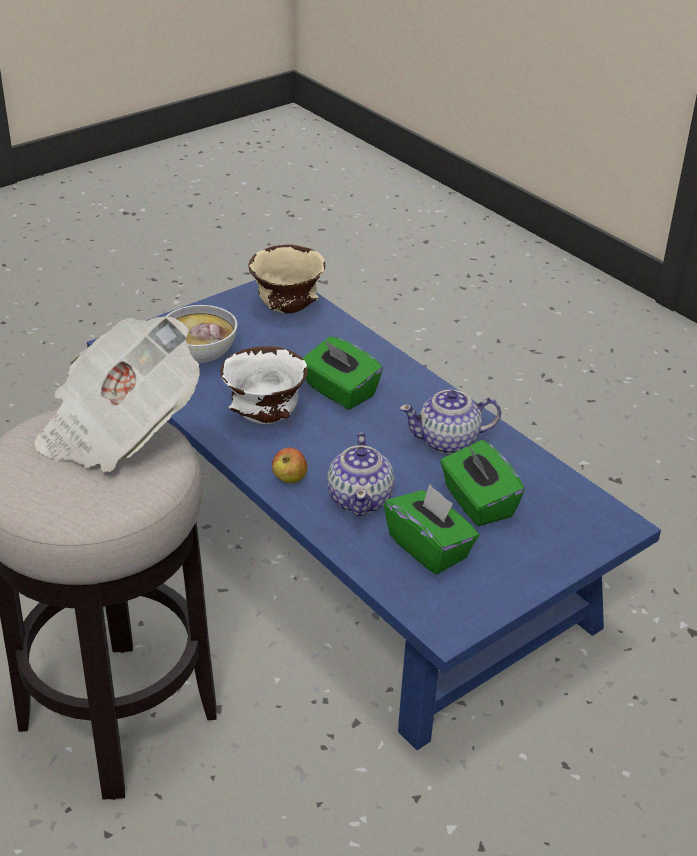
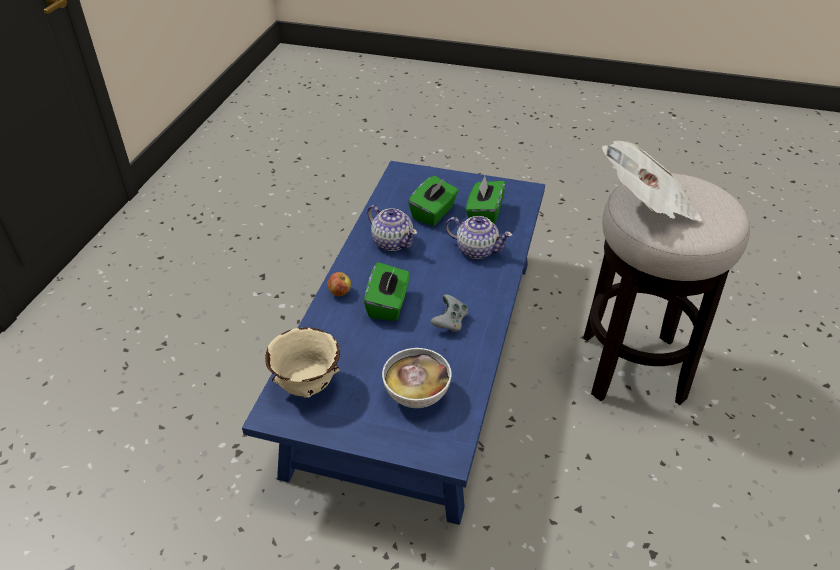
camera: 125 degrees left, 5 degrees up
(264, 417) = (450, 322): white bowl -> grey game controller
(289, 478) = (491, 282): apple -> apple (340, 292)
(361, 499) = (476, 249): teapot -> teapot turned 60 degrees clockwise

